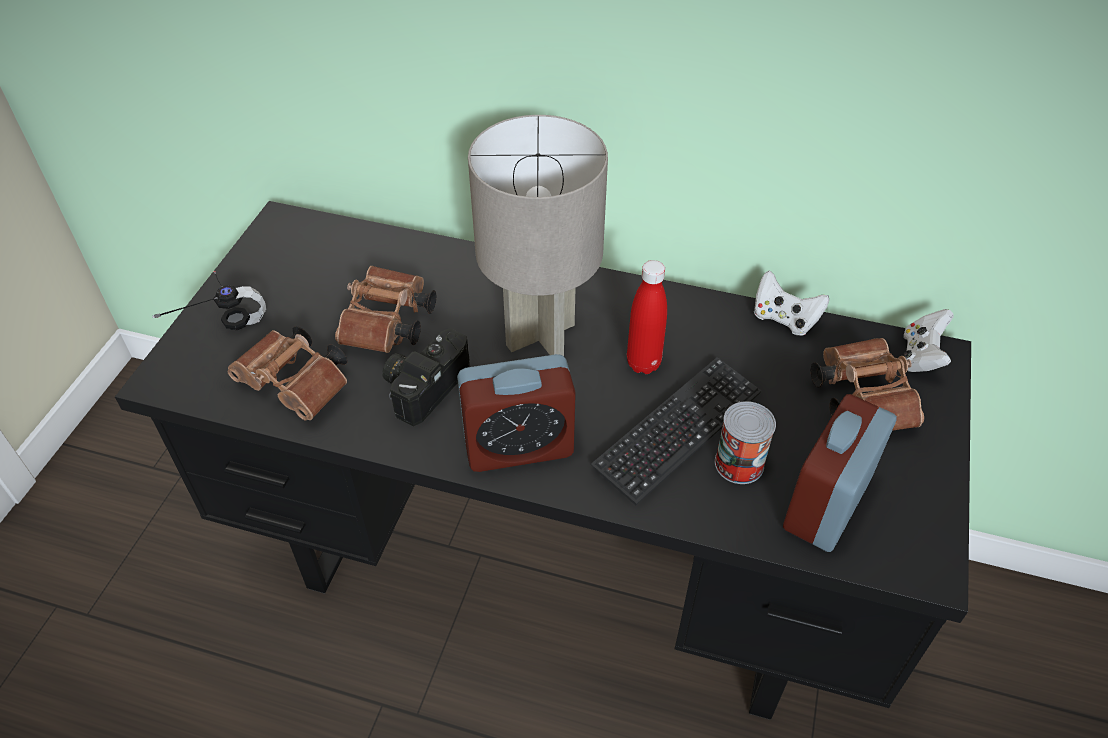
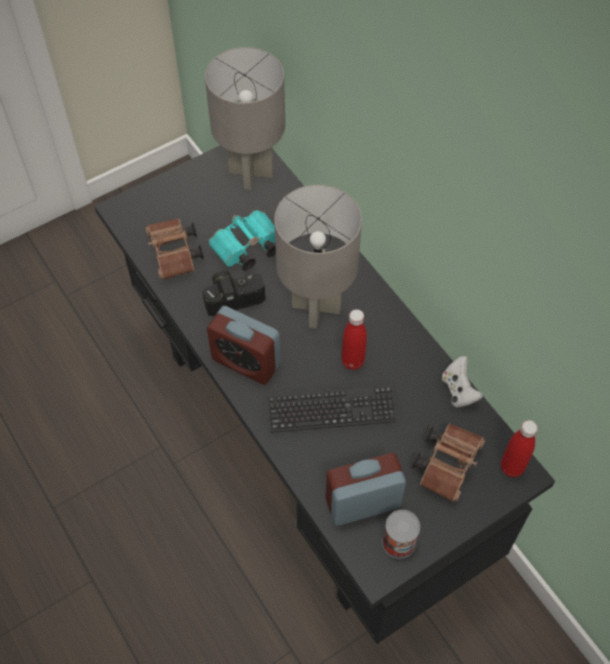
camera: 40 degrees right, 10 degrees up
(219, 321) = (170, 192): headphones -> none
(310, 246) = (250, 173): none -> grey table lamp
(388, 326) = (246, 249): brown binoculars -> turquoise binoculars
(739, 464) = (342, 450): can -> can (399, 542)
(920, 356) = (511, 467): white game controller -> red bottle

